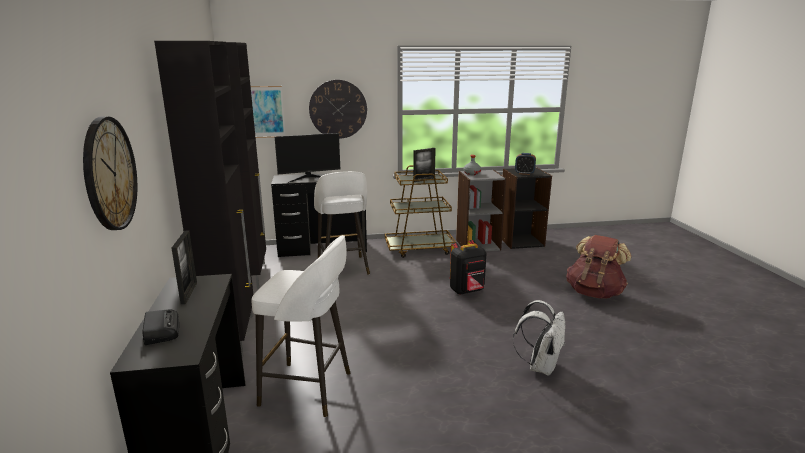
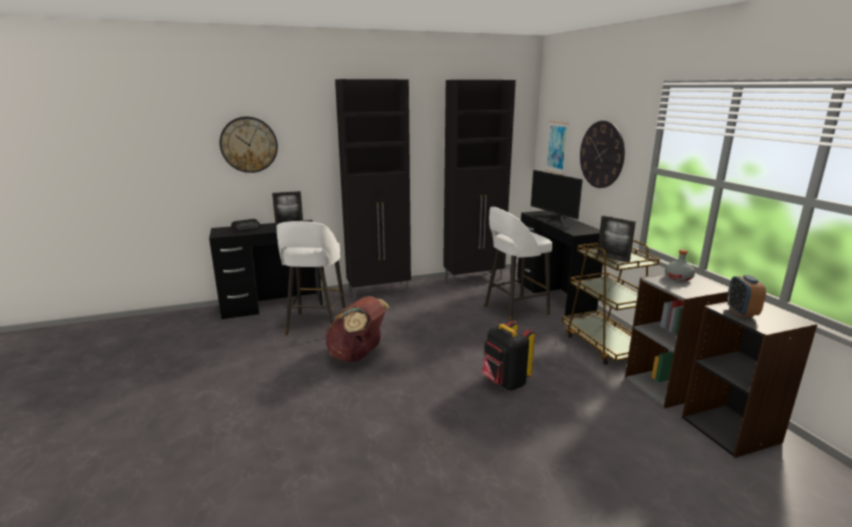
camera: 80 degrees right, 0 degrees up
(540, 366) = (349, 432): white backpack -> none
(594, 293) = (567, 503): brown backpack -> brown backpack (357, 355)

